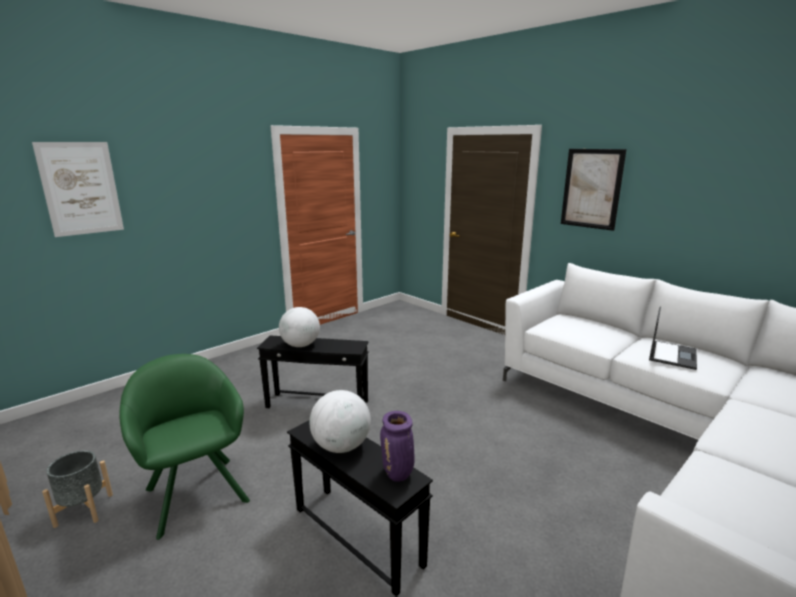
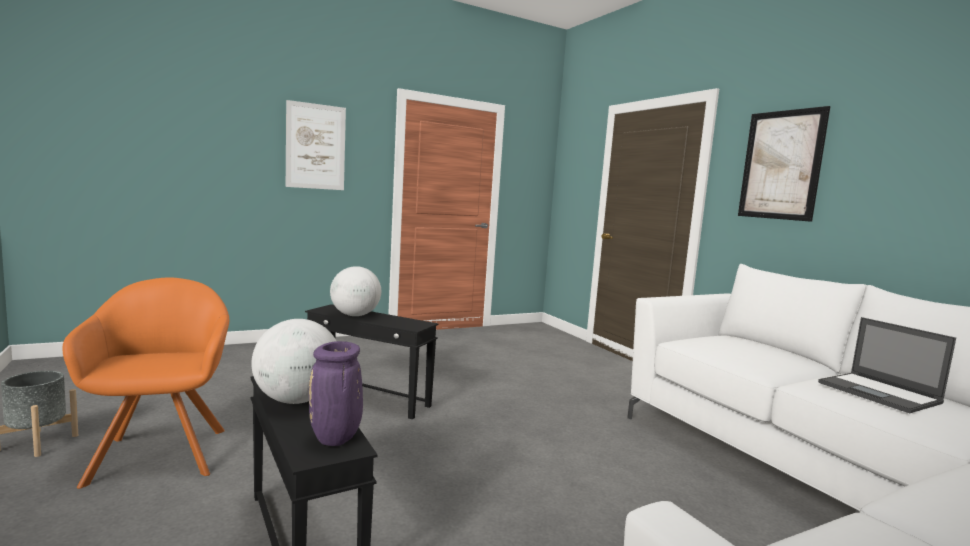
camera: 15 degrees right, 10 degrees down
(81, 188) = (177, 123): picture -> picture (315, 146)
(196, 490) = (162, 451): green armchair -> orange armchair
(672, 355) = (880, 393): laptop -> laptop turned 105 degrees clockwise

